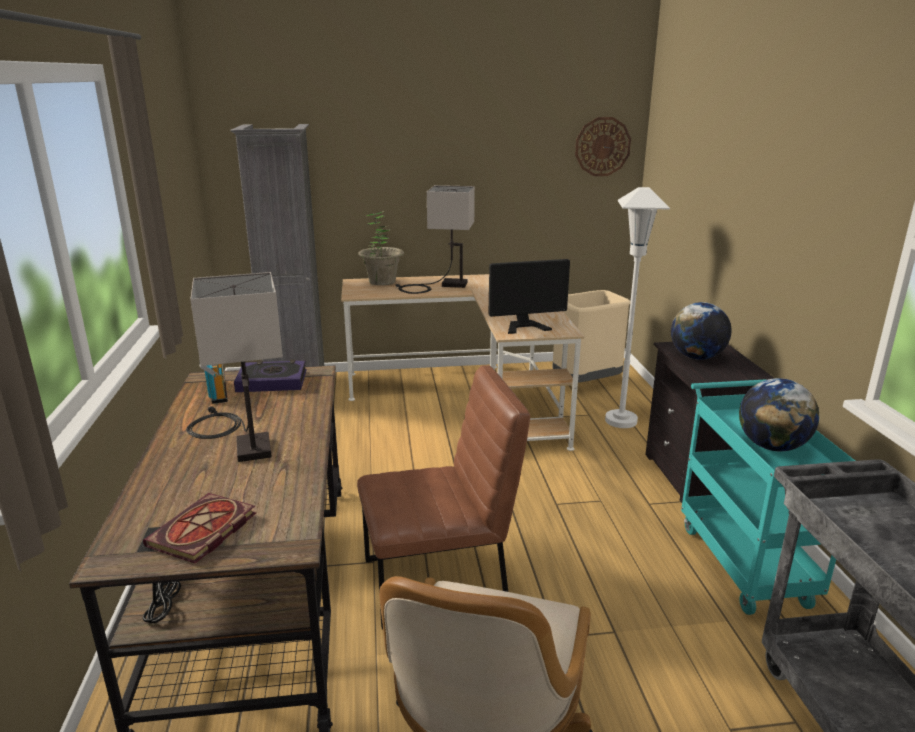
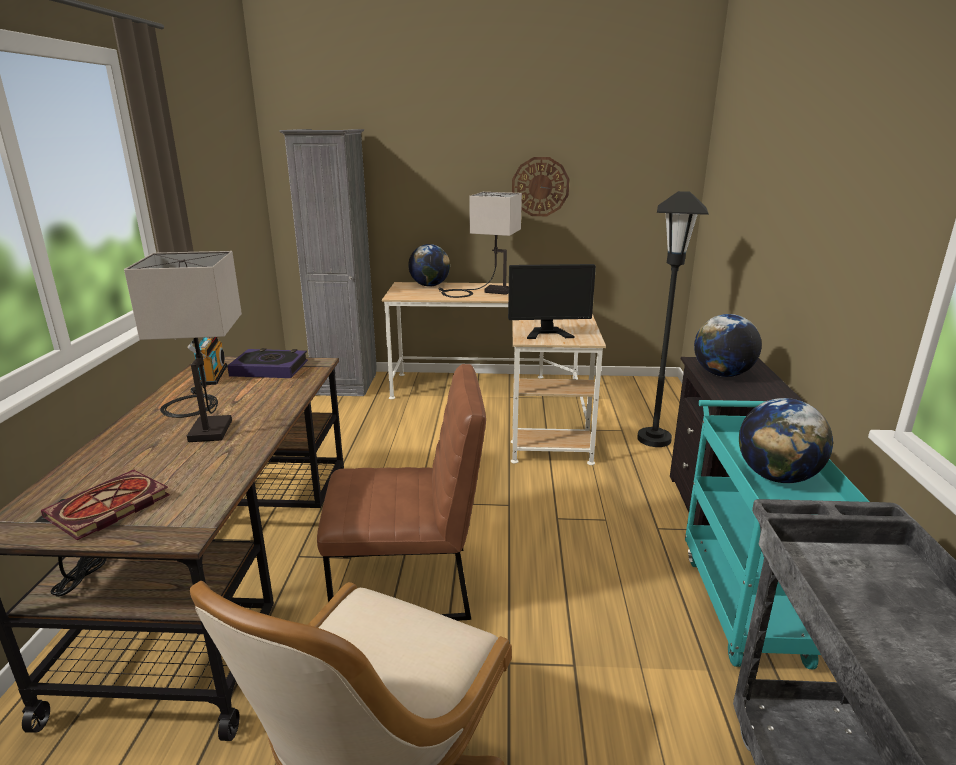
camera: 10 degrees right, 0 degrees up
(382, 281) = (429, 285): potted plant -> globe
(586, 383) = (629, 399): beige trash can -> none
(602, 146) = (660, 156): wall clock -> wall clock (540, 187)
(621, 421) = (654, 439): white floor lamp -> black floor lamp

